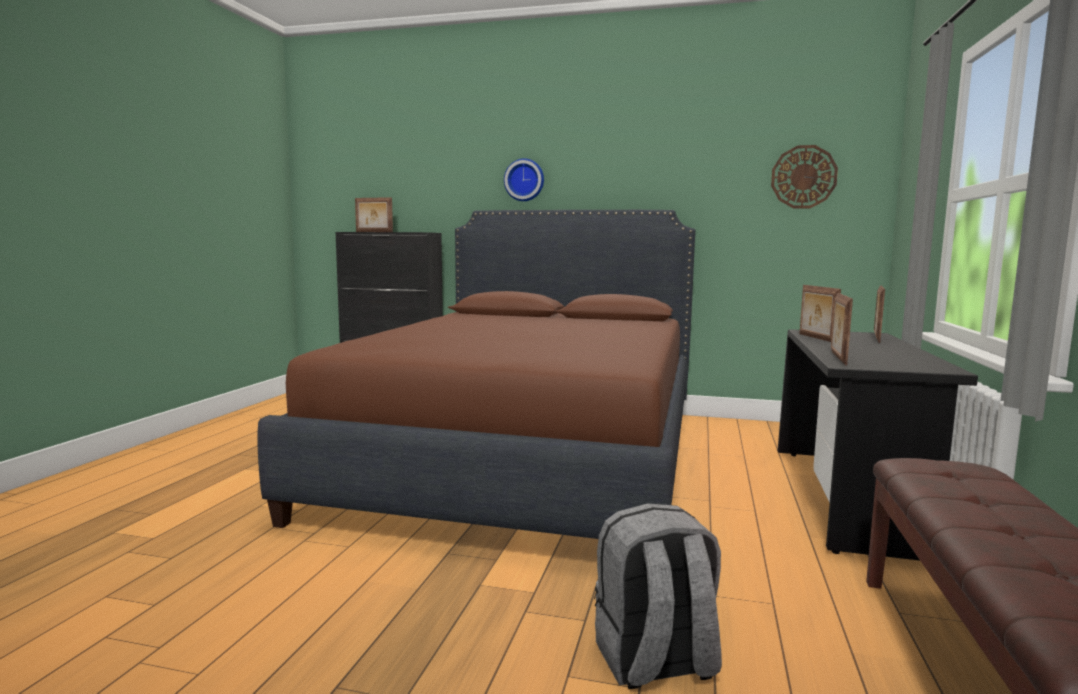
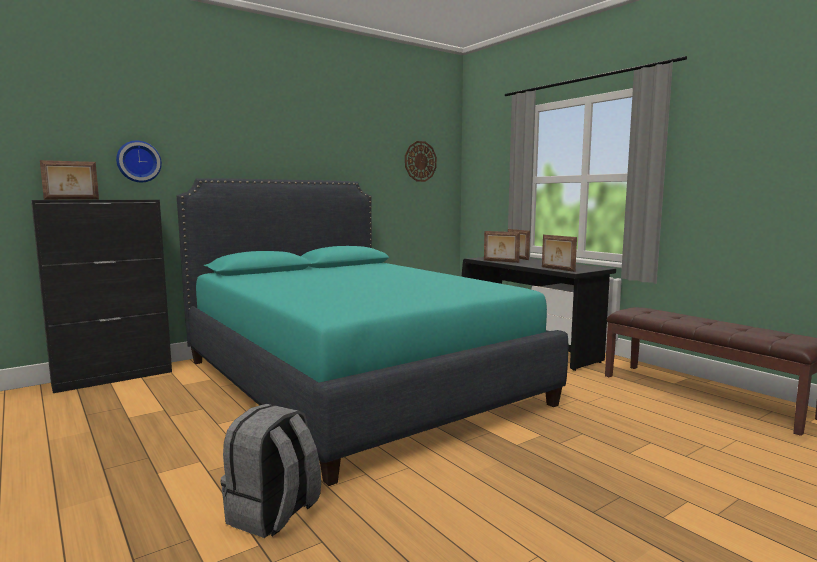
camera: 50 degrees left, 0 degrees up
(524, 180) = (234, 152): wall clock -> wall clock (138, 161)
(527, 458) = (354, 381): brown bed -> turquoise bed
(655, 662) = (633, 432): grey backpack -> grey backpack (273, 515)

